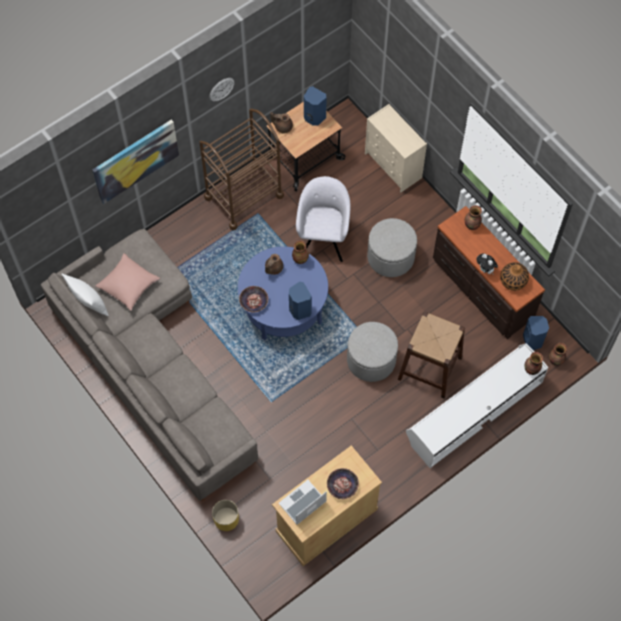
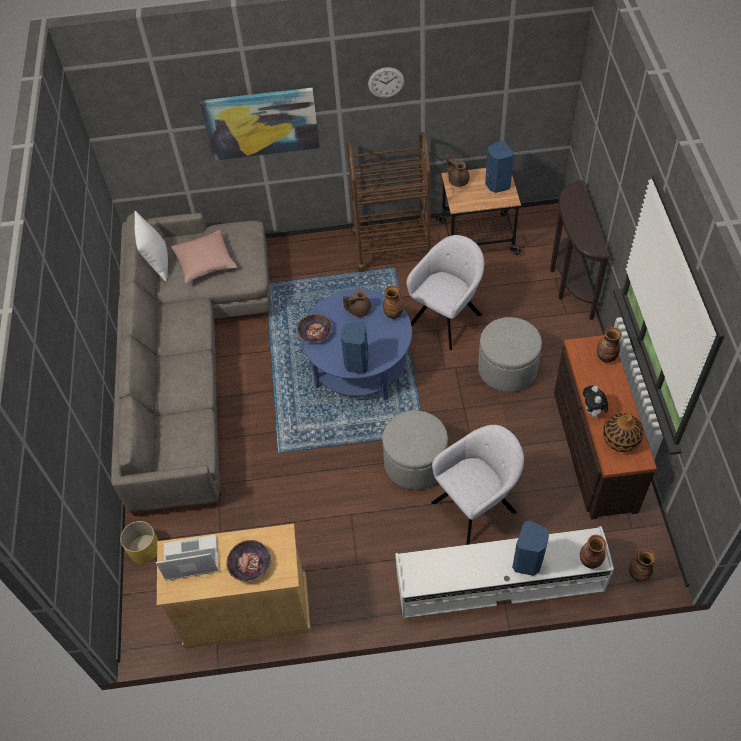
camera: 35 degrees right, 10 degrees down
(393, 166) = (568, 283): beige dresser -> brown console table
(430, 368) = (476, 505): brown stool -> grey armchair
(533, 341) = (622, 537): blue speaker -> blue speaker (528, 562)

